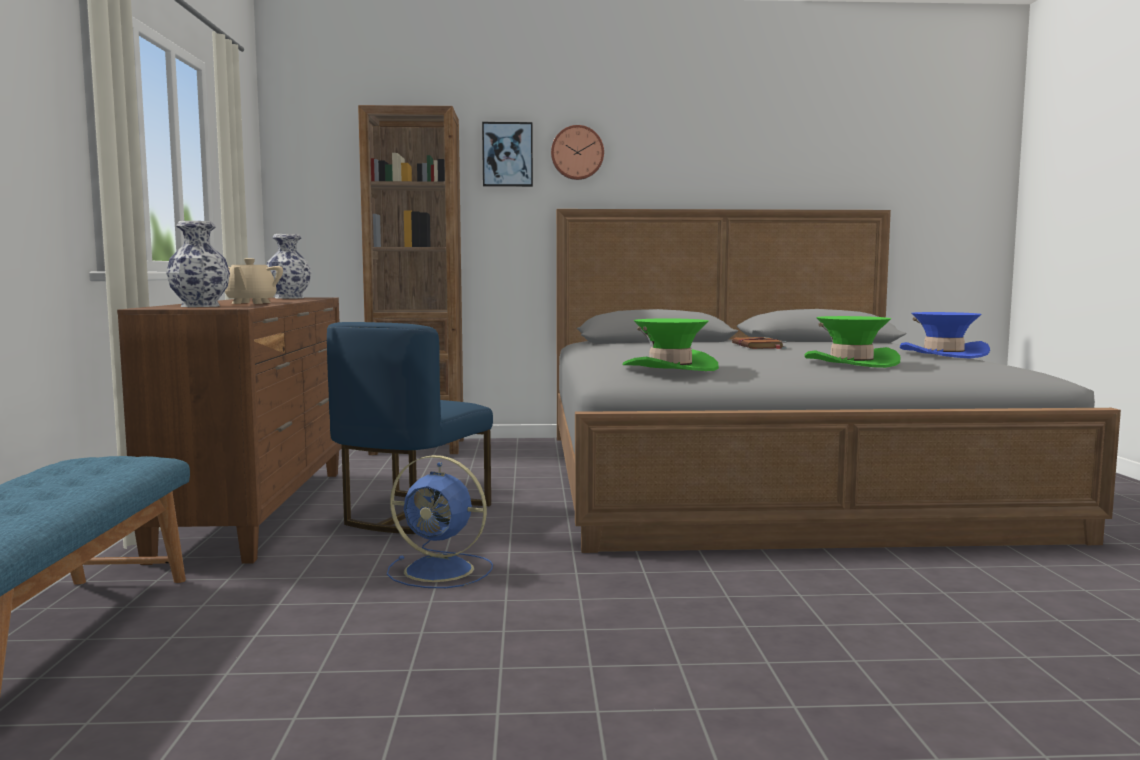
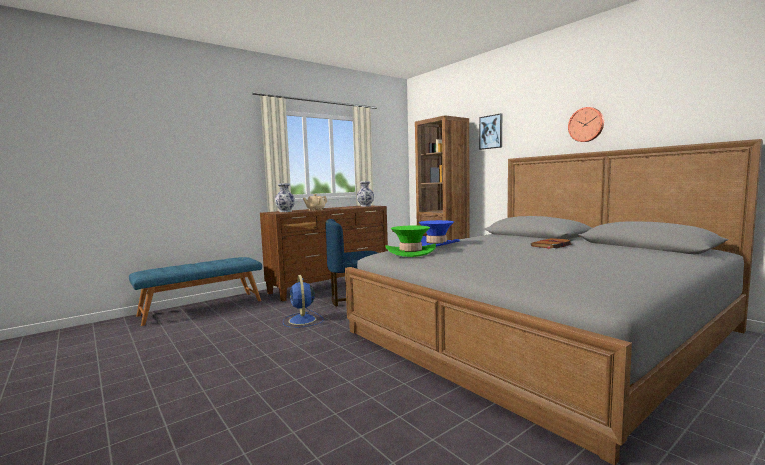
camera: 55 degrees right, 0 degrees up
(577, 153) = (523, 126): wall clock -> wall clock (586, 124)
(851, 363) = (509, 264): green hat -> none
(943, 354) = (633, 269): blue hat -> blue hat (436, 244)

